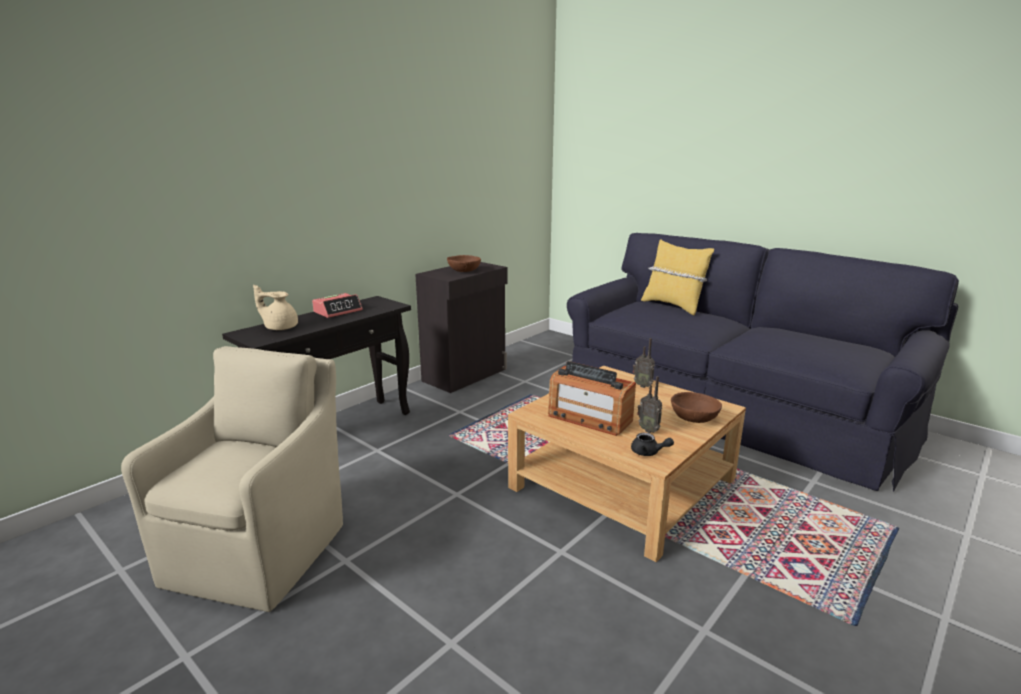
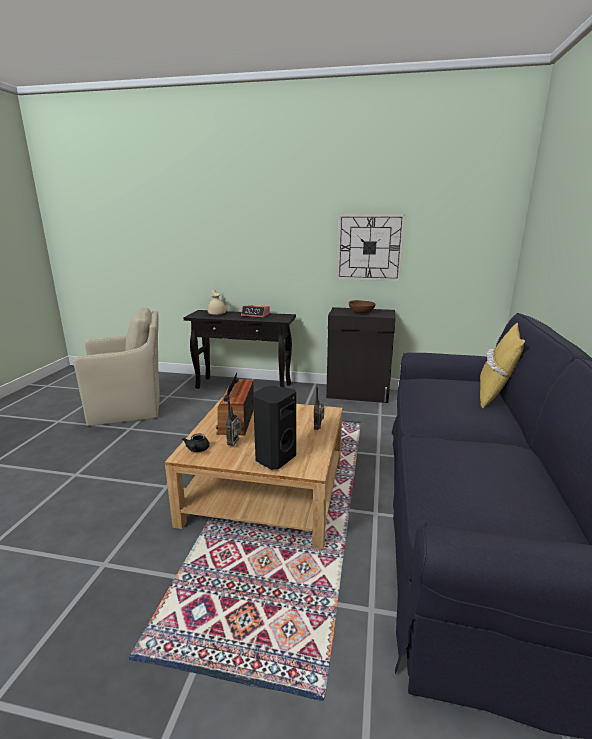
camera: 60 degrees right, 0 degrees up
(443, 188) = (369, 247): none -> wall clock
(693, 418) = (274, 458): brown bowl -> black speaker

